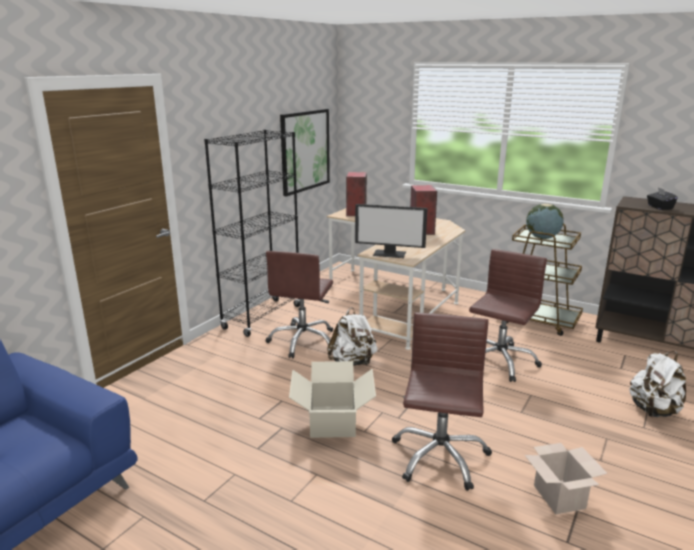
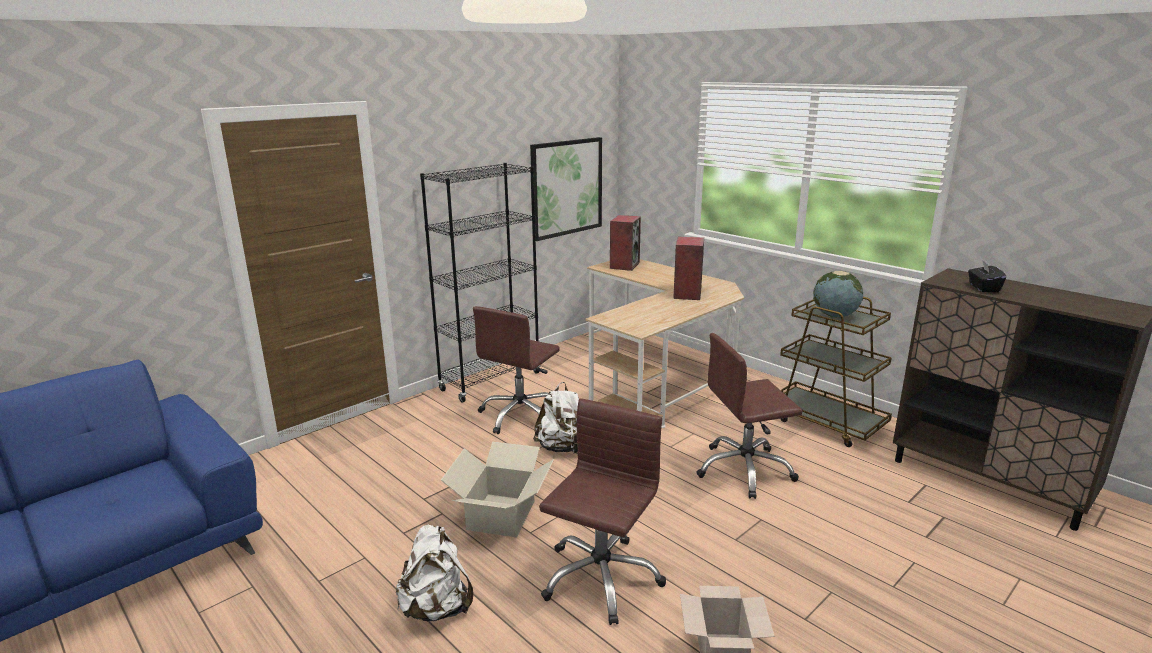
camera: 15 degrees right, 0 degrees up
(390, 253) = (625, 320): monitor -> none
(499, 361) = (744, 470): brown office chair -> brown office chair turned 150 degrees counterclockwise
(653, 411) = (921, 566): white backpack -> white backpack (436, 608)

